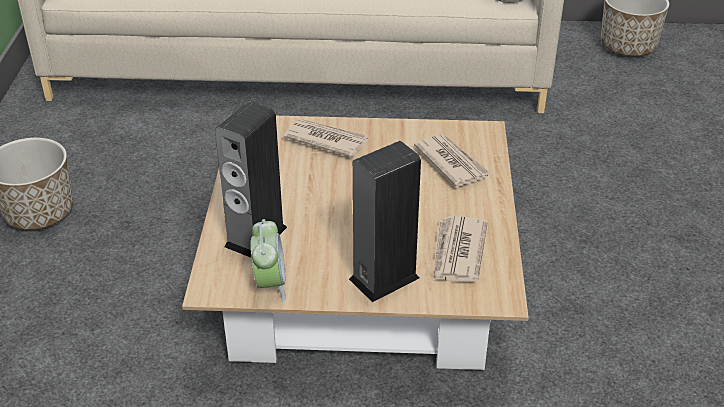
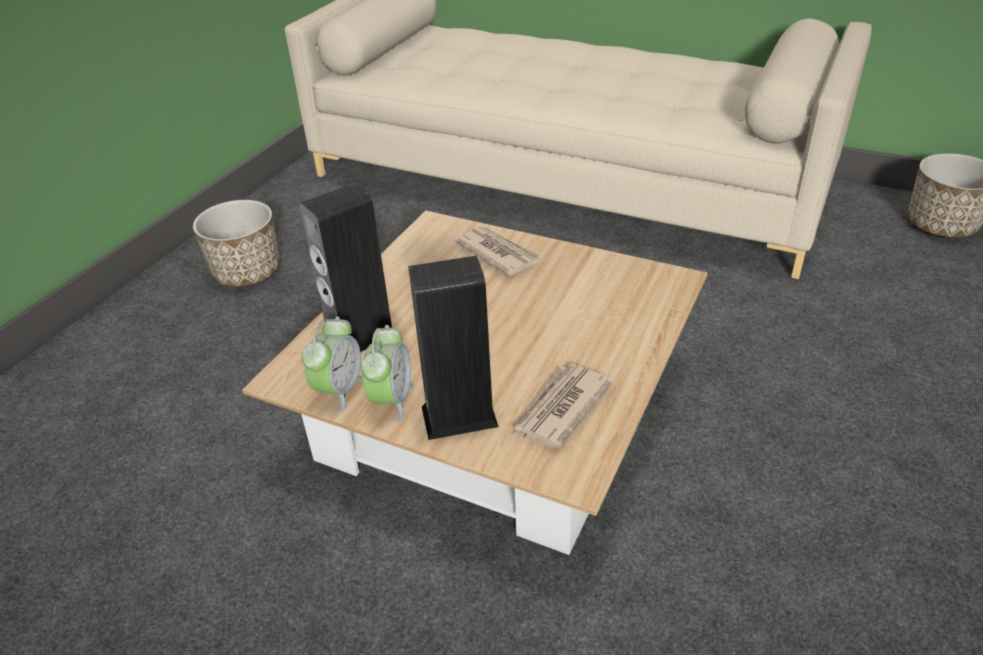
camera: 25 degrees right, 0 degrees up
(320, 280) = (391, 400): none -> alarm clock
(451, 162) = (617, 305): newspaper -> none

